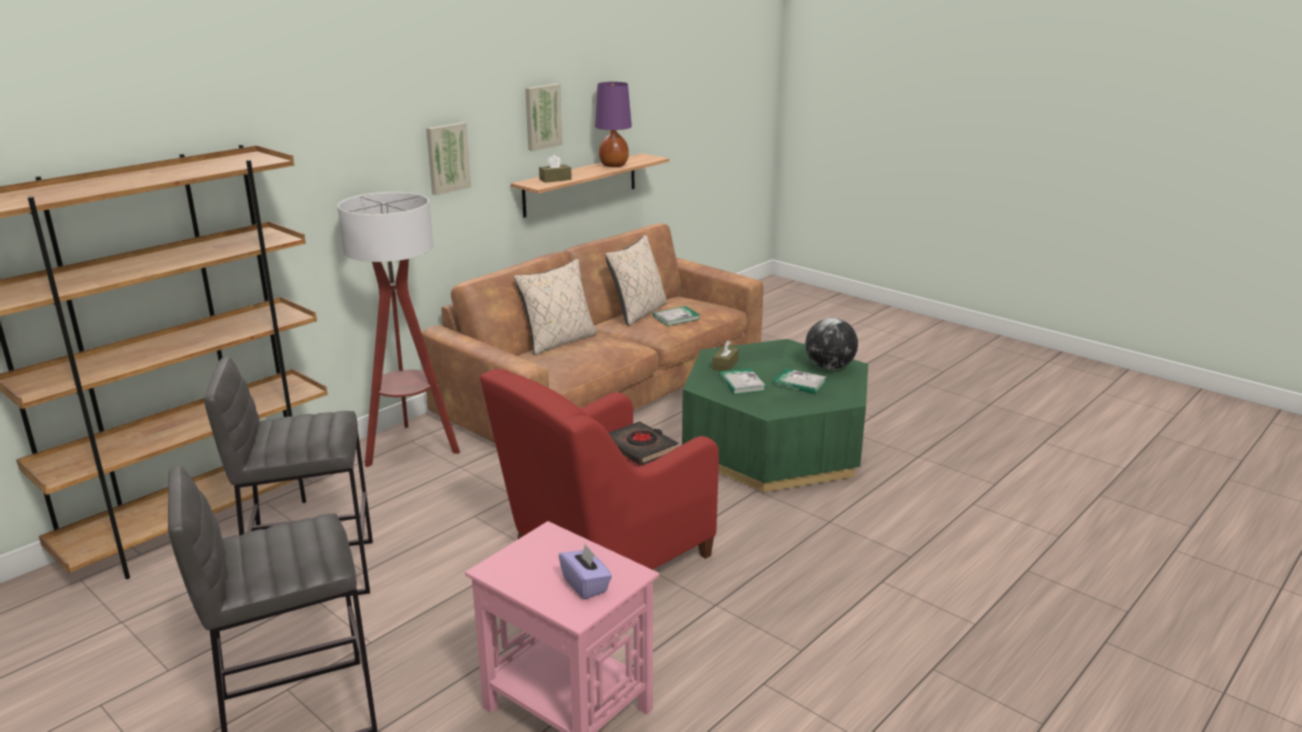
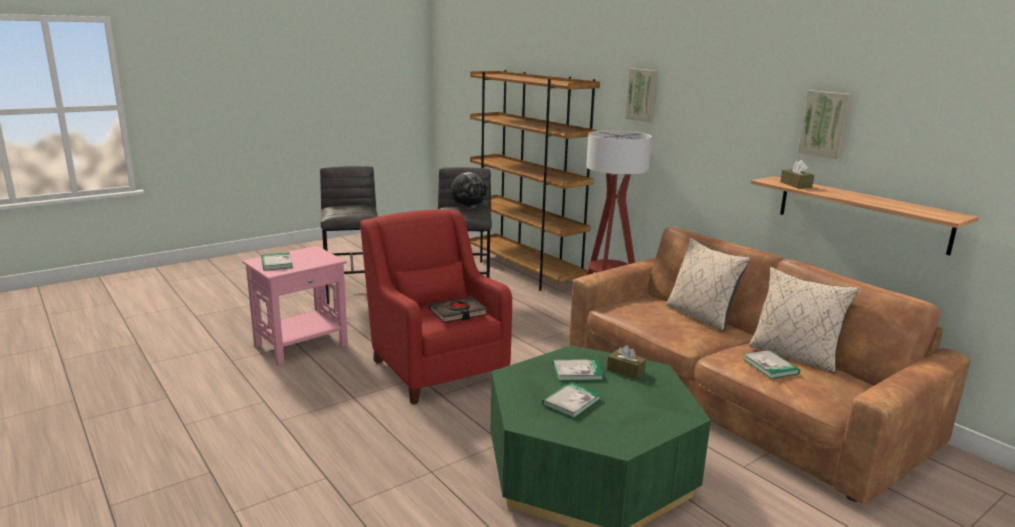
camera: 100 degrees right, 5 degrees down
(447, 158) = (719, 131): picture -> picture (642, 95)
(586, 585) = (276, 263): purple tissue box -> book
(614, 165) = (885, 203): purple table lamp -> none
(829, 367) = (615, 429): globe -> globe (468, 208)

